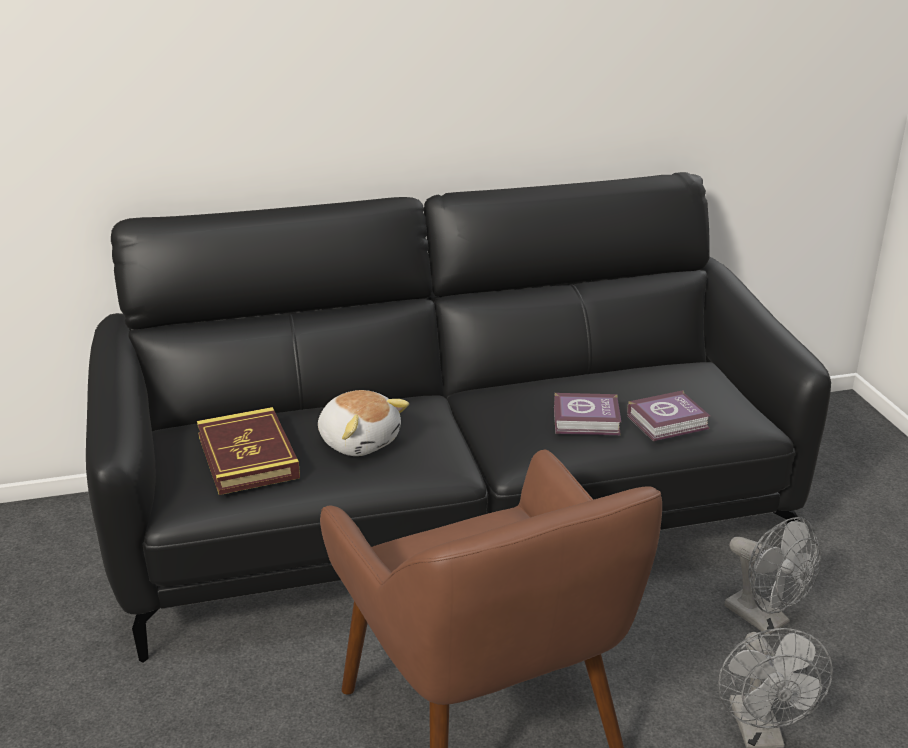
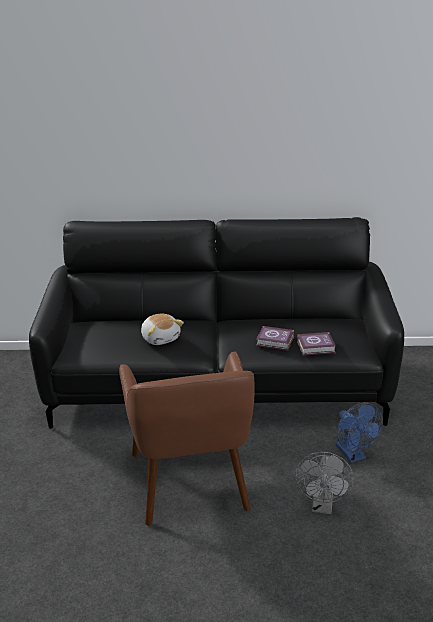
camera: 15 degrees right, 0 degrees up
(247, 457) = (106, 339): book -> none
(765, 620) = (353, 455): grey fan -> blue fan

